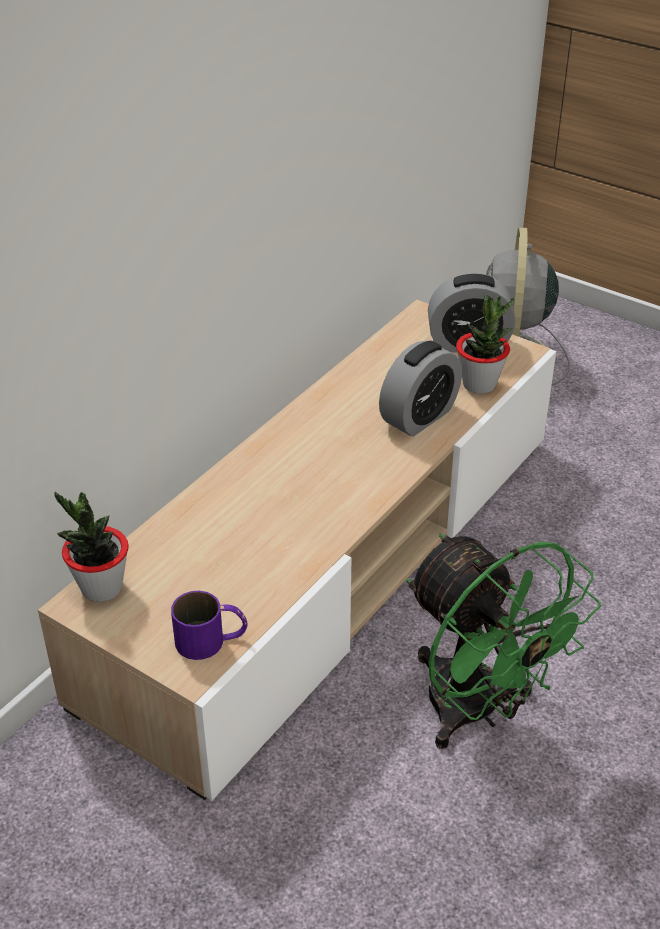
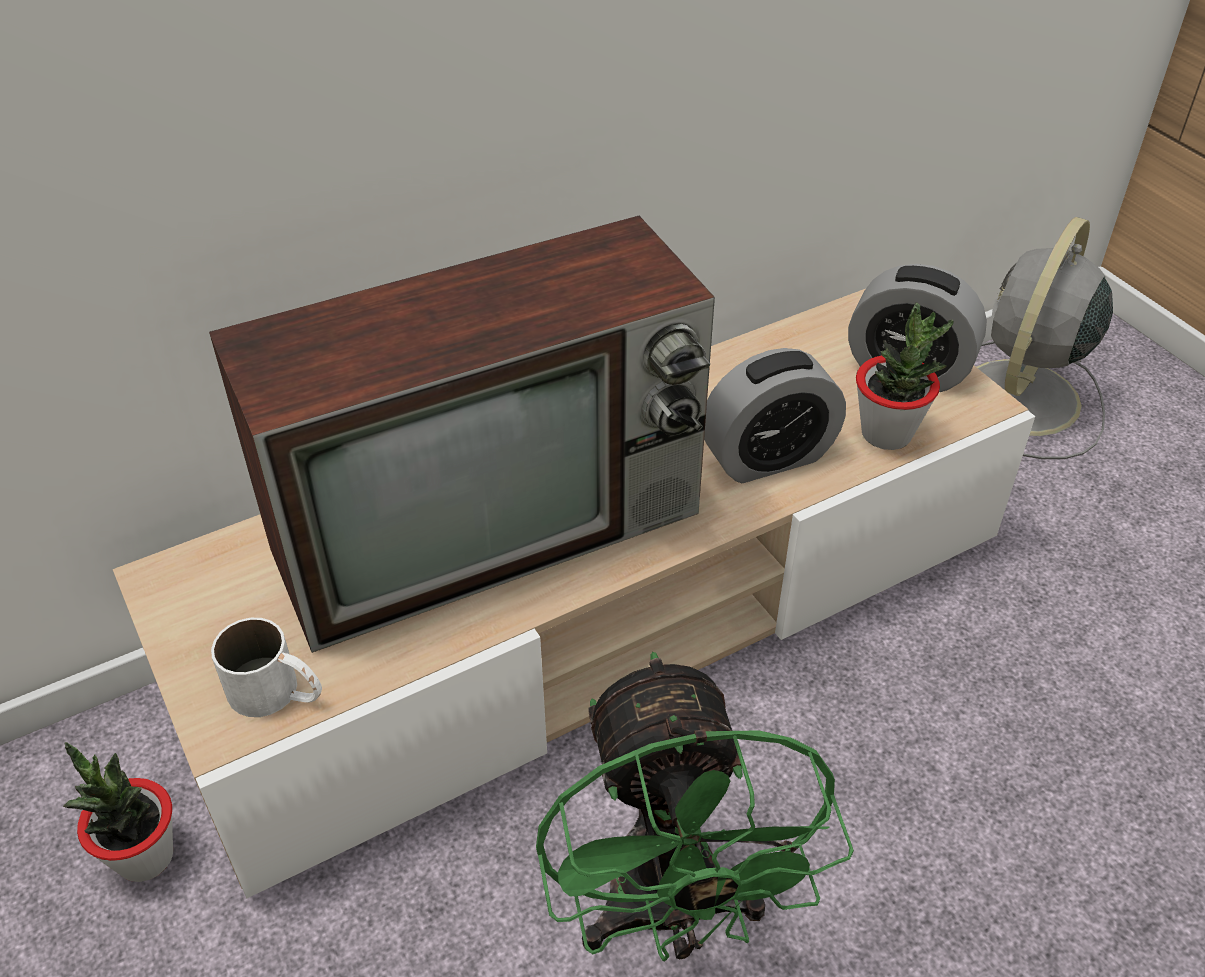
camera: 25 degrees right, 5 degrees up
(101, 588) = (202, 566): potted plant -> potted plant (144, 857)
(211, 640) = (278, 693): purple mug -> white mug
(278, 505) = (494, 526): none -> television

